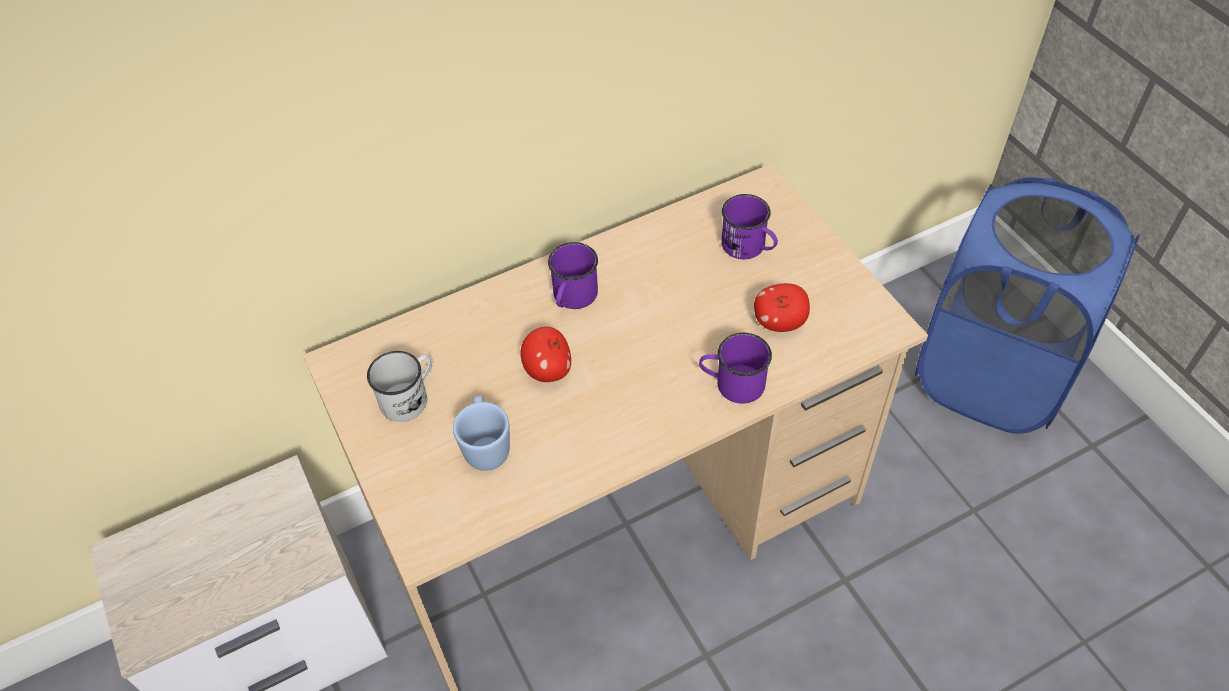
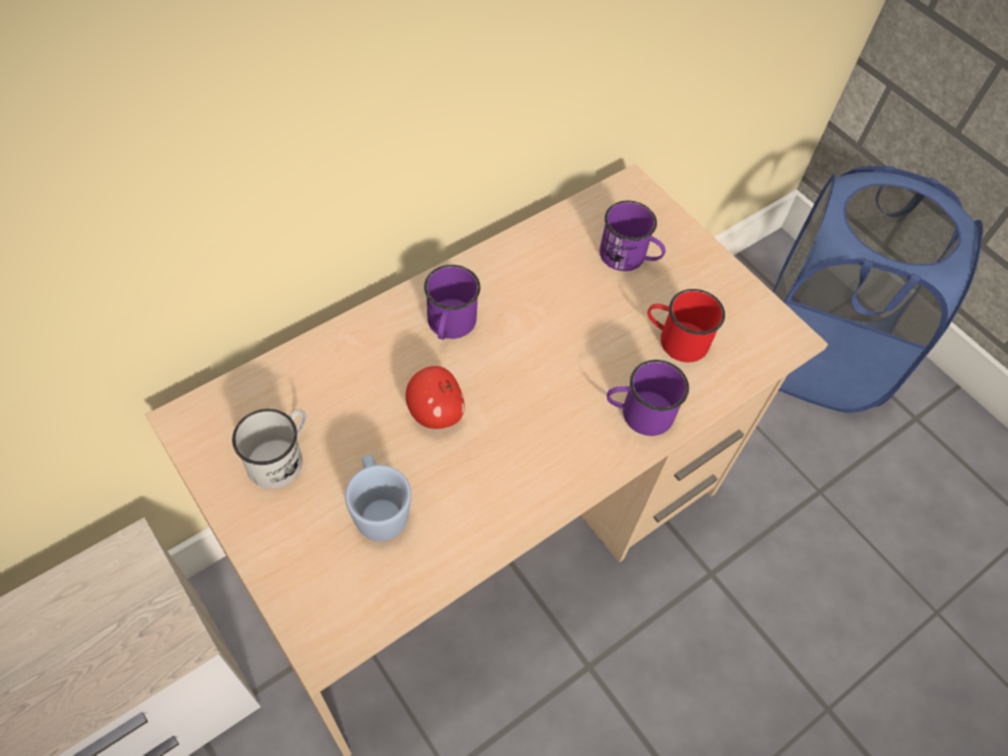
camera: 15 degrees left, 5 degrees up
(779, 322) = (676, 340): apple -> red mug

